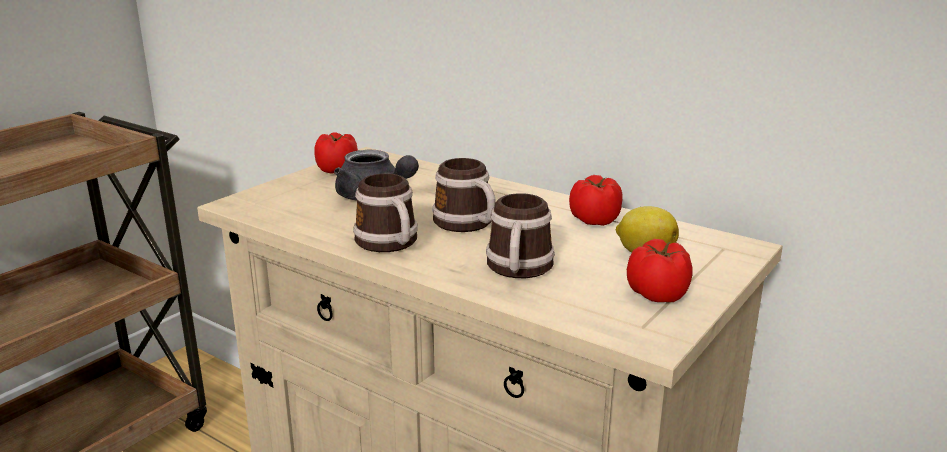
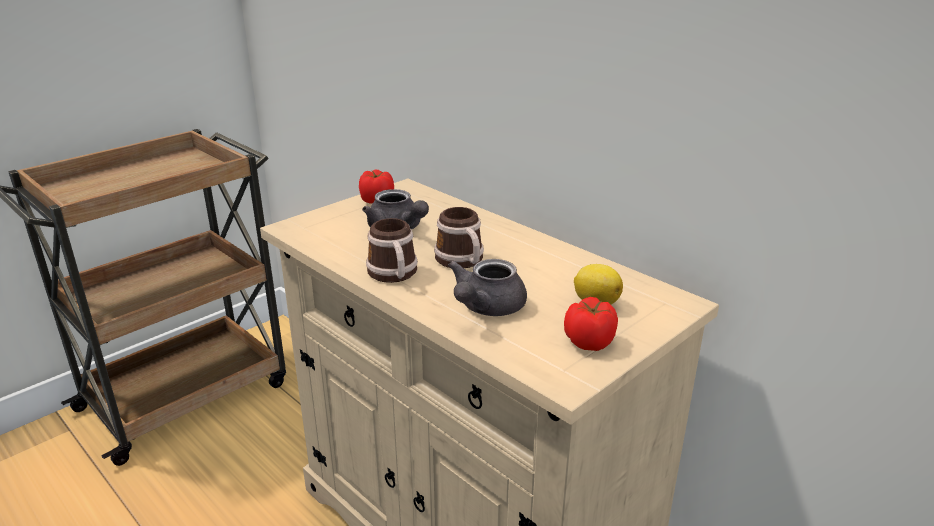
camera: 10 degrees right, 5 degrees up
(518, 269) = (486, 308): mug -> grey teapot
(596, 220) = (568, 266): tomato -> none

